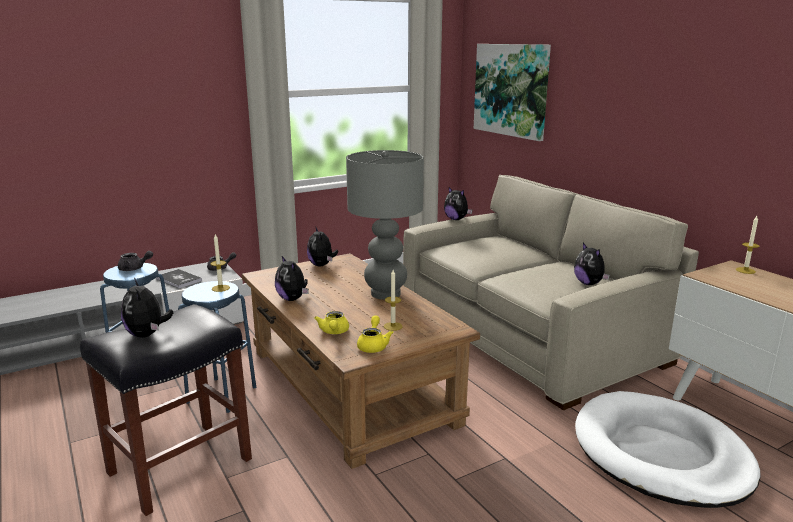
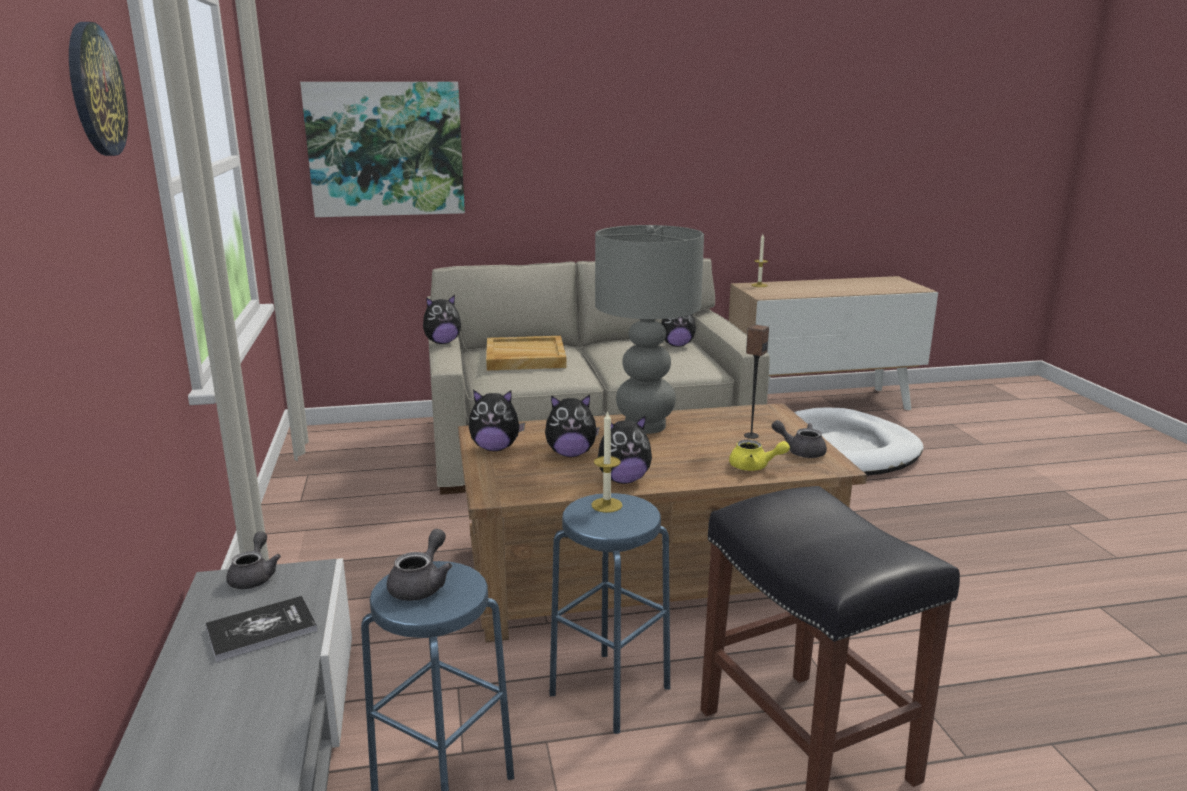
camera: 70 degrees left, 0 degrees up
(147, 334) = (841, 543): plush toy -> plush toy (571, 454)
(194, 50) = (95, 90): none -> wall clock
(373, 345) = (801, 451): yellow teapot -> grey teapot
(393, 326) = (750, 435): candle -> speaker
(490, 247) = (524, 357): none -> beige tray

